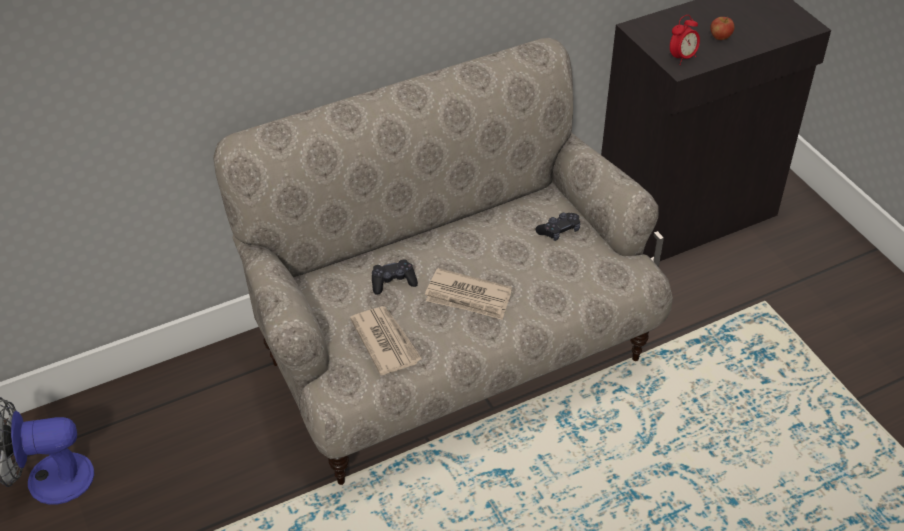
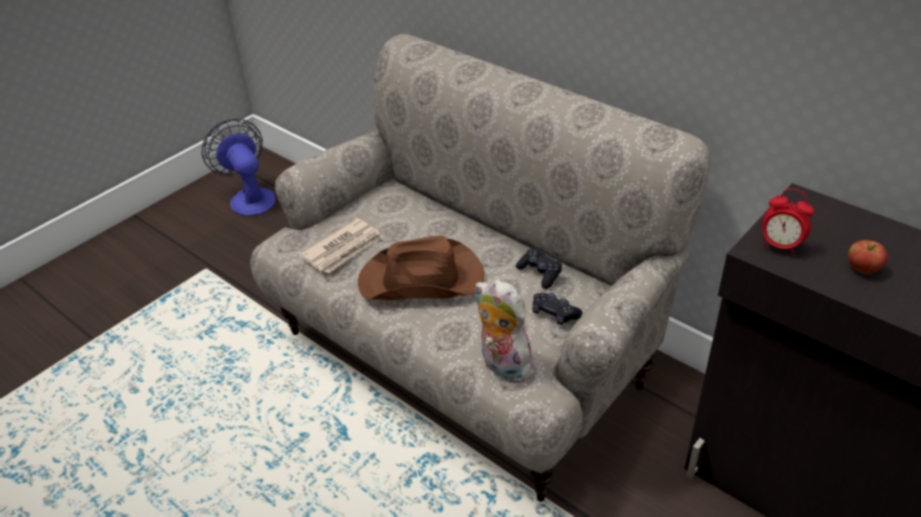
camera: 70 degrees right, 5 degrees down
(393, 282) = (417, 231): black game controller -> black game controller (540, 273)
(468, 297) = (422, 280): newspaper -> brown hat
(601, 280) = (502, 366): none -> plush toy

